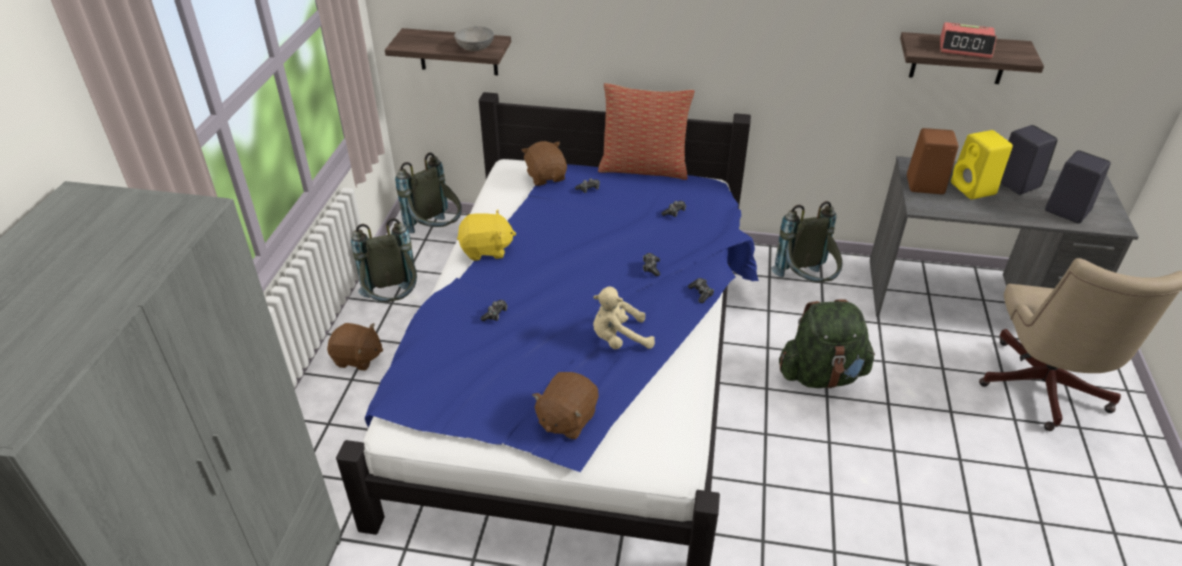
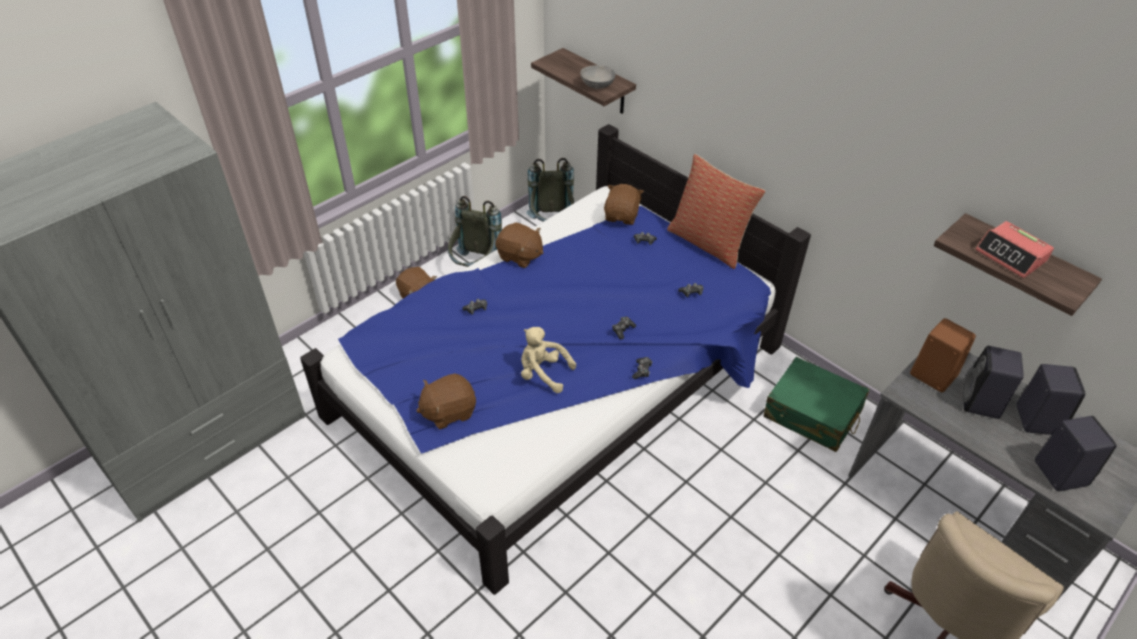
camera: 35 degrees right, 5 degrees up
(486, 250) = (520, 256): yellow plush toy -> brown plush toy
(806, 283) = (812, 414): grey backpack -> green suitcase
(821, 375) = (744, 497): green backpack -> none
(974, 189) = (981, 403): yellow speaker -> black speaker

